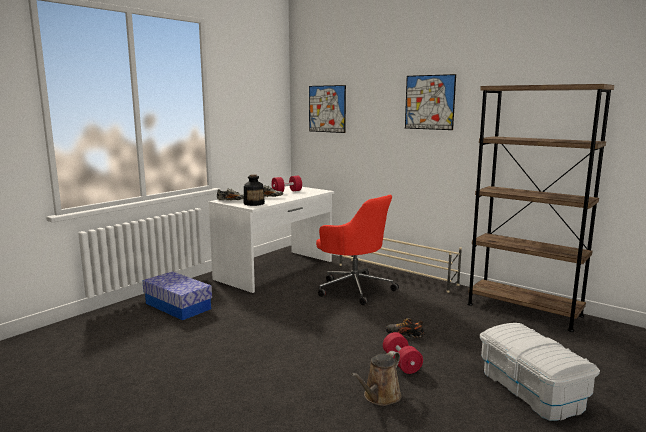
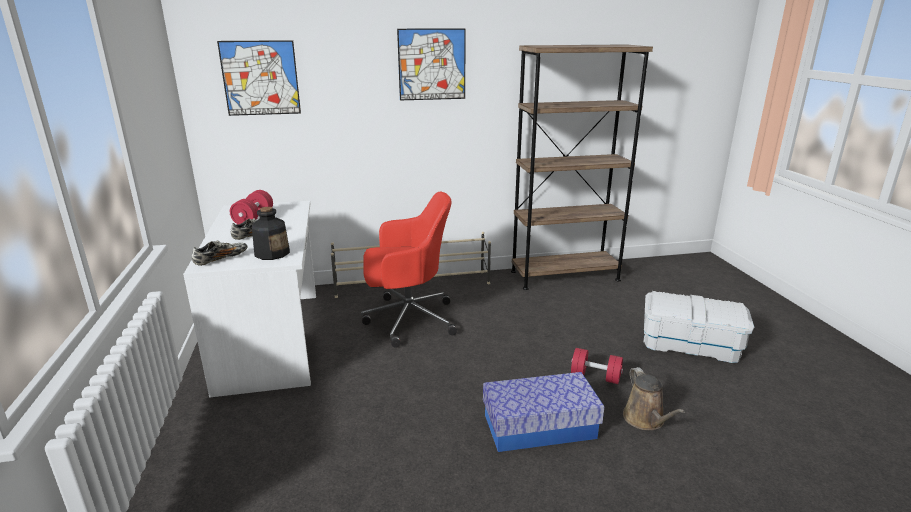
camera: 50 degrees left, 10 degrees up
(178, 306) = (247, 466): storage box -> storage box (539, 426)
(404, 335) = (544, 347): shoe -> none

